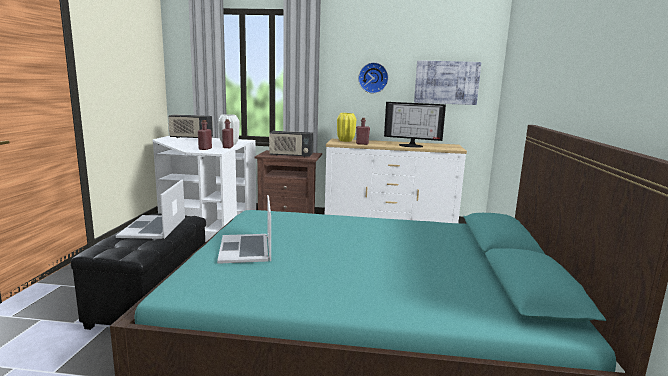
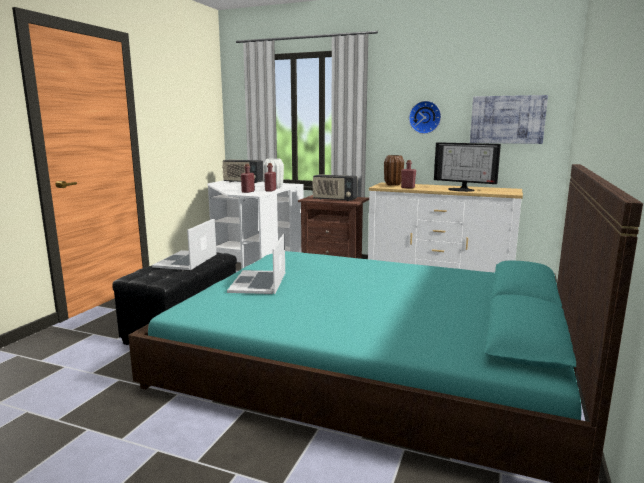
camera: 15 degrees right, 0 degrees up
(346, 141) = (393, 184): yellow vase -> brown vase

